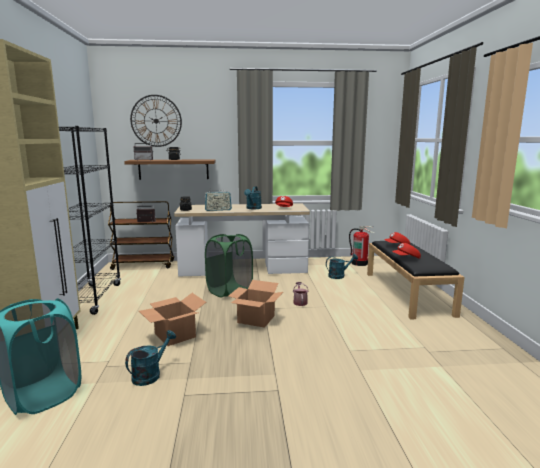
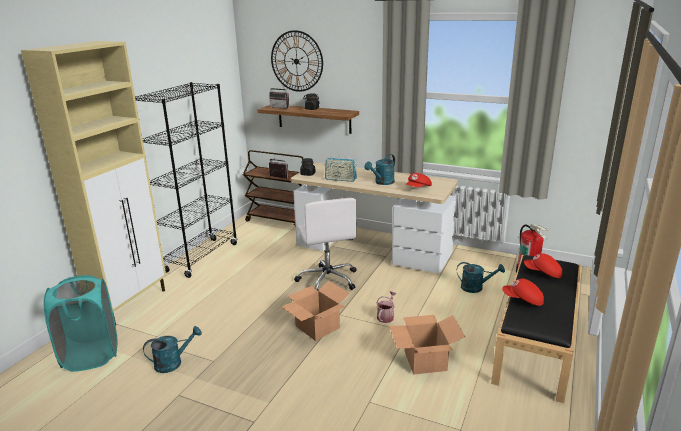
camera: 30 degrees right, 10 degrees up
(175, 335) = (229, 324): cardboard box -> cardboard box (425, 361)
(229, 291) = (328, 280): green laundry basket -> white office chair

